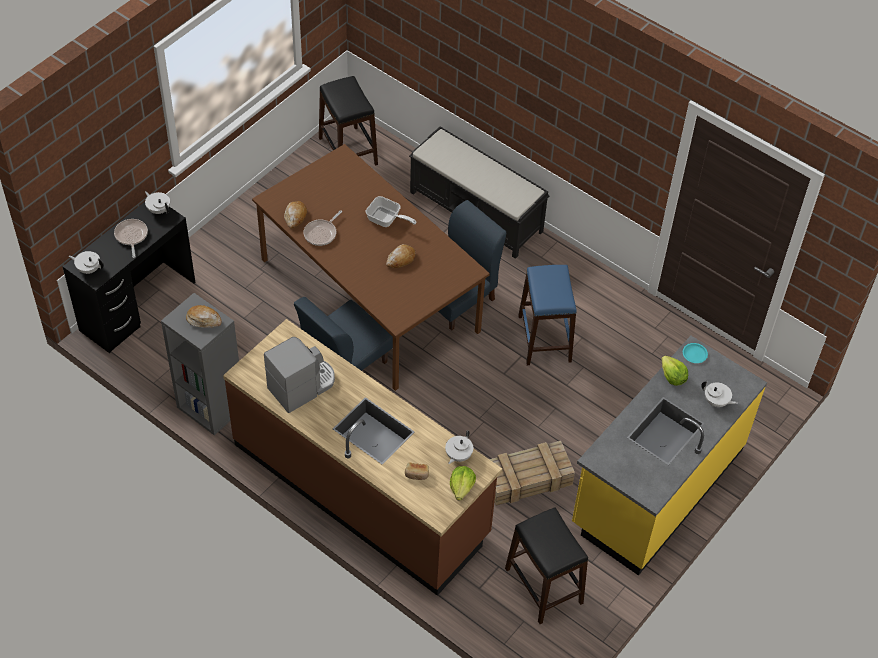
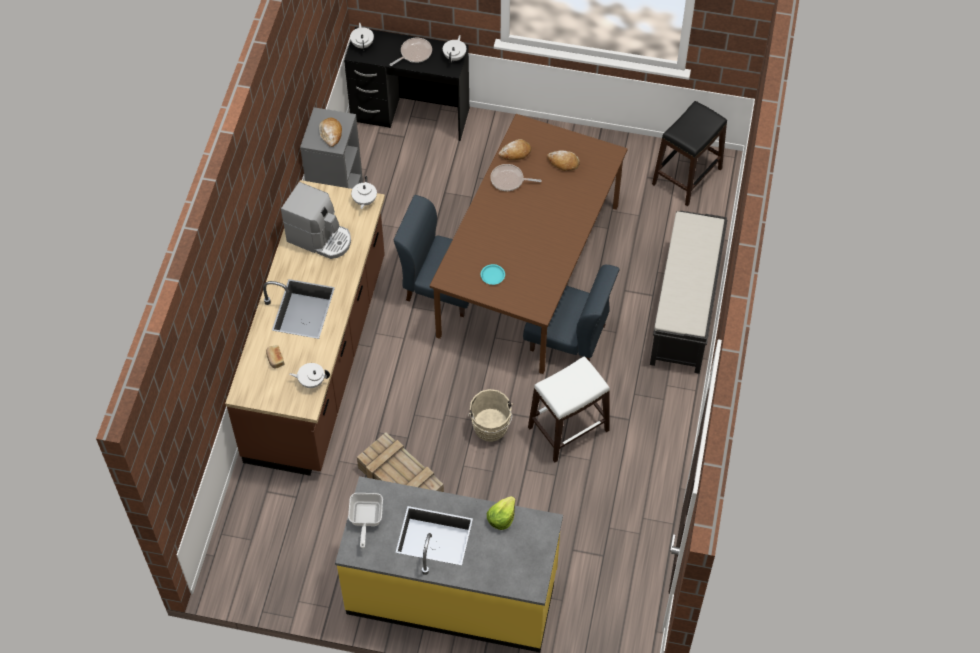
camera: 65 degrees right, 5 degrees up
(386, 220) = (557, 220): frying pan -> frying pan (365, 519)
(401, 259) = (518, 251): bread -> bread (563, 163)
(461, 487) = (279, 398): lettuce -> none
(513, 392) = (491, 429): none -> beige bucket
(544, 585) = (295, 541): black stool -> none
(545, 338) = (569, 429): blue stool -> white stool
(695, 354) = (541, 526): turquoise plate -> turquoise plate (493, 275)
(716, 402) = (493, 566): white teapot -> white teapot (364, 201)

